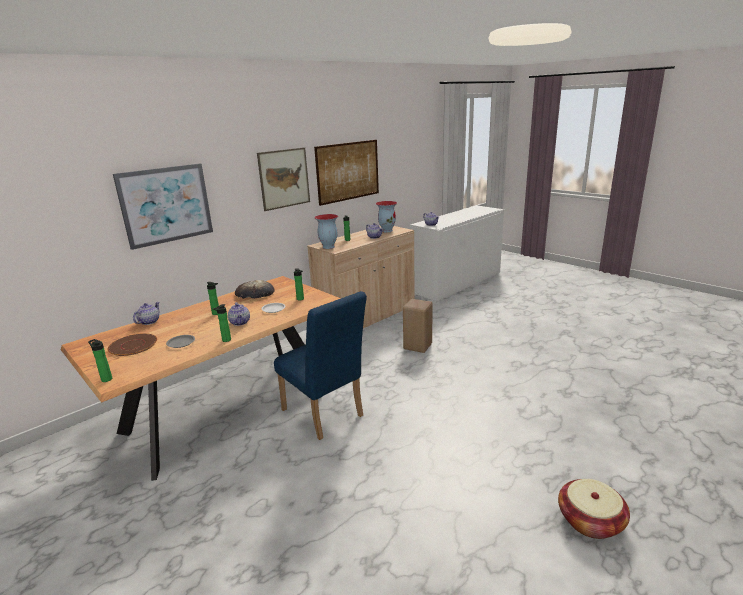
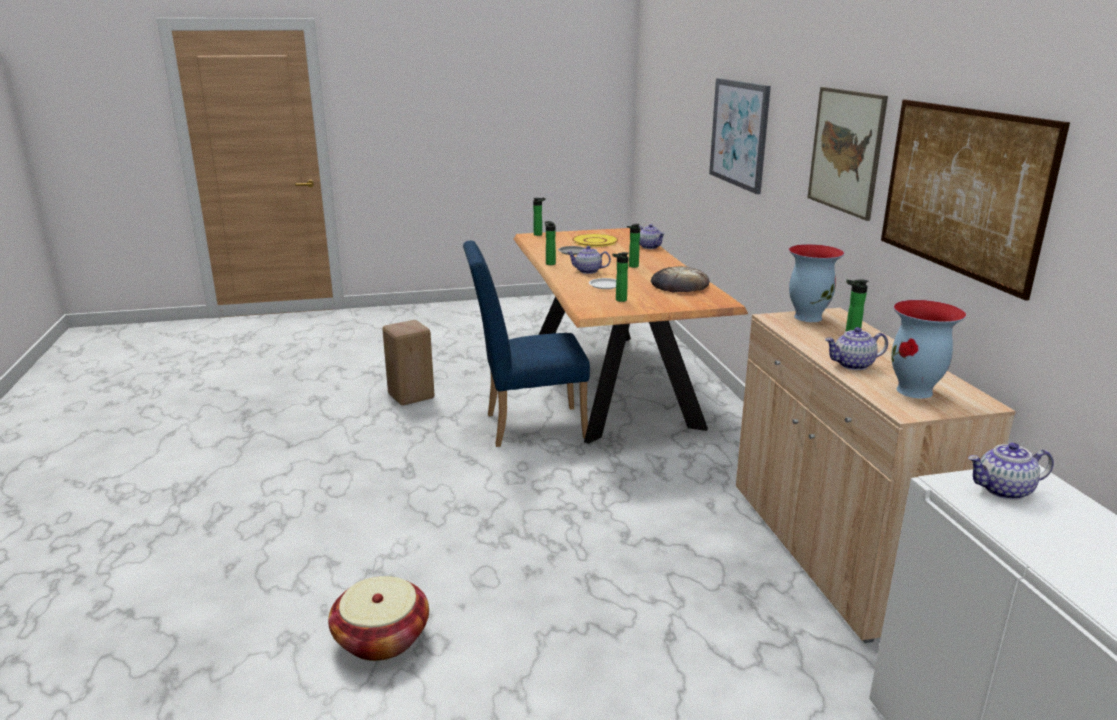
camera: 120 degrees right, 0 degrees up
(133, 345) = (595, 241): brown plate -> yellow plate
(416, 346) = (632, 556): beige stool -> beige stool (411, 395)
(590, 521) = (159, 504): basket -> basket (382, 638)

